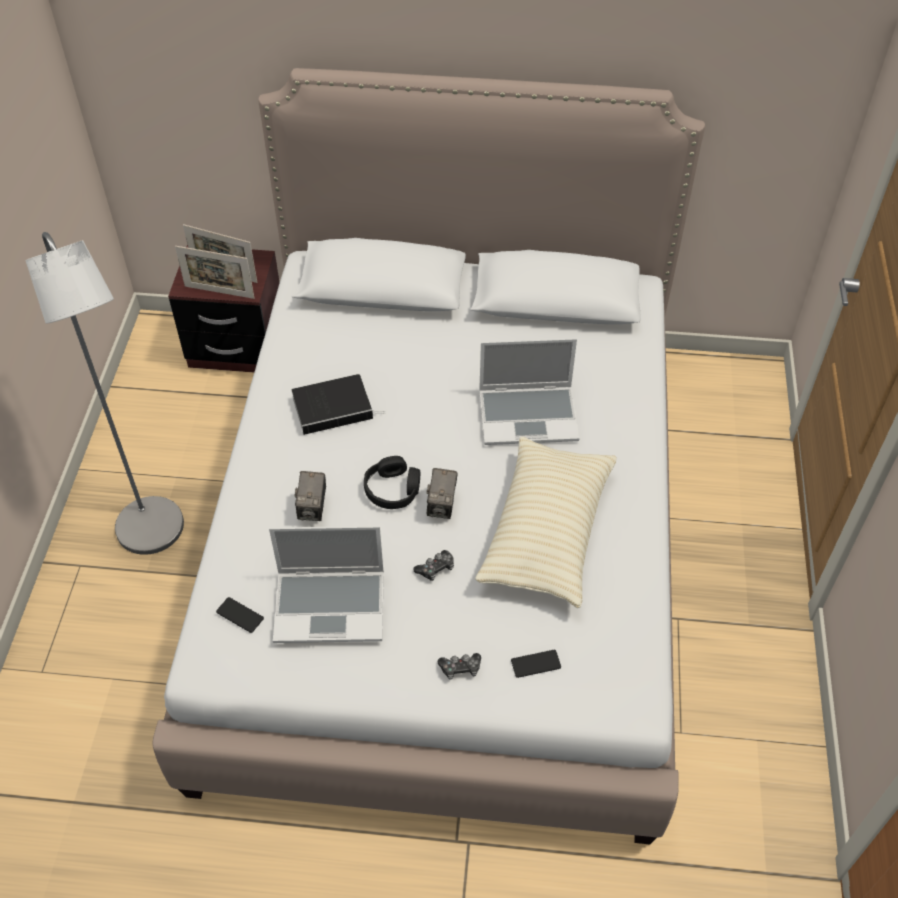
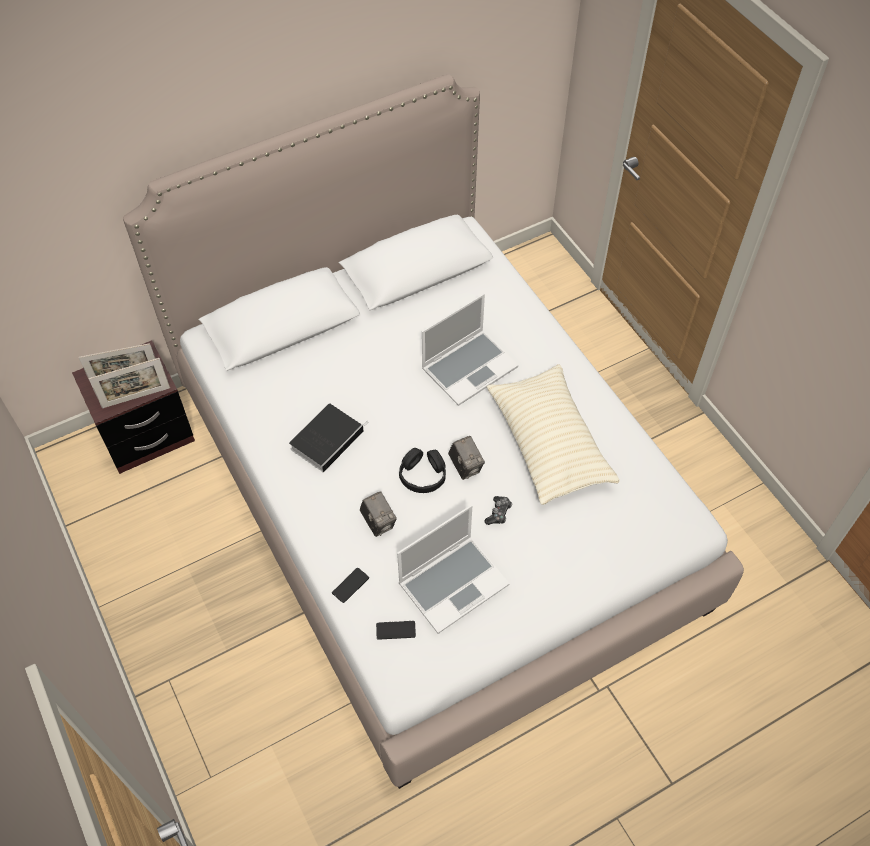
camera: 35 degrees left, 5 degrees up
(155, 536) = (210, 620): grey floor lamp -> none
(460, 668) = (571, 570): game controller -> none
(536, 664) = (614, 537): phone -> phone (350, 585)

